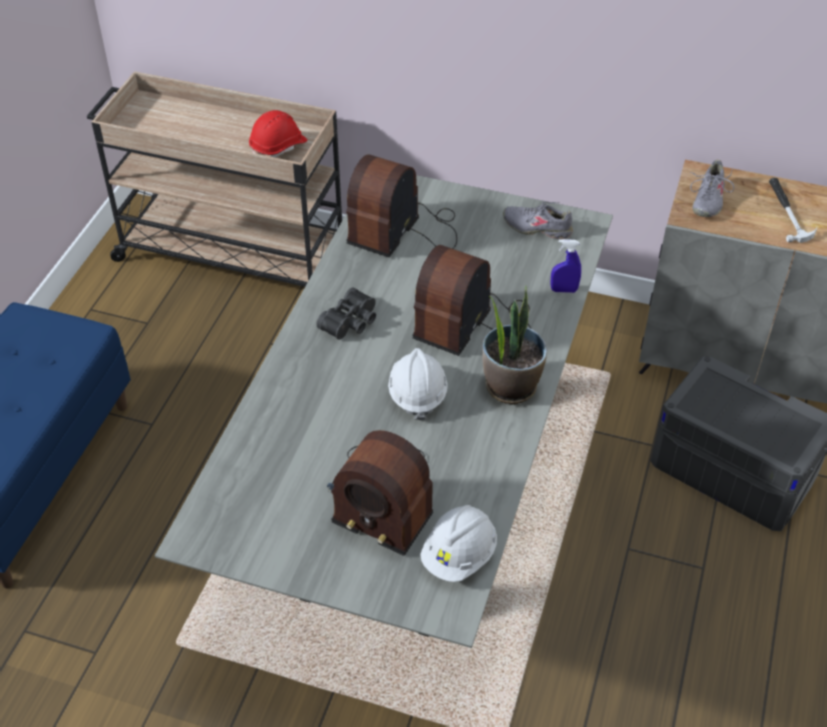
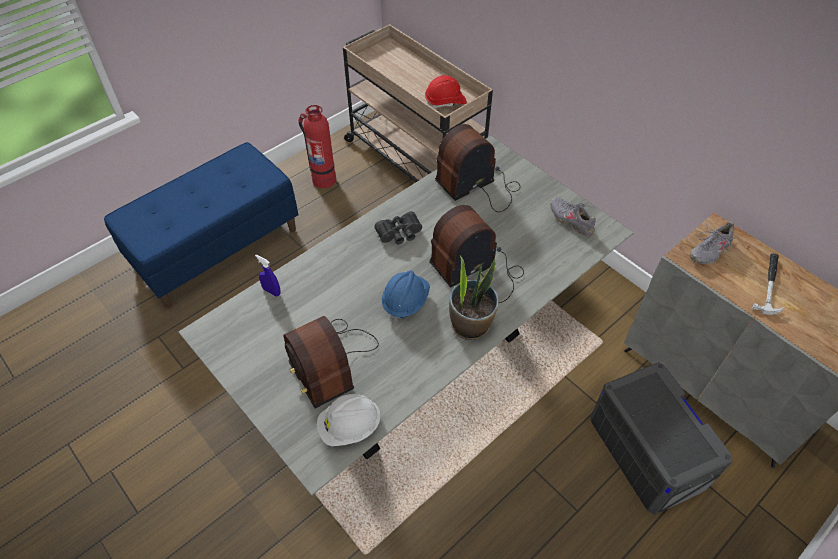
camera: 30 degrees right, 5 degrees up
(118, 324) = (323, 179): none -> fire extinguisher
(417, 394) = (405, 301): white hard hat -> blue hard hat
(564, 290) = (557, 272): blue spray bottle -> blue spray bottle (272, 291)

